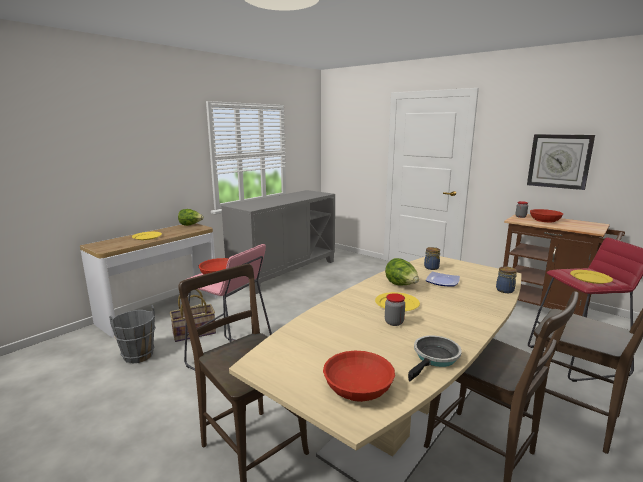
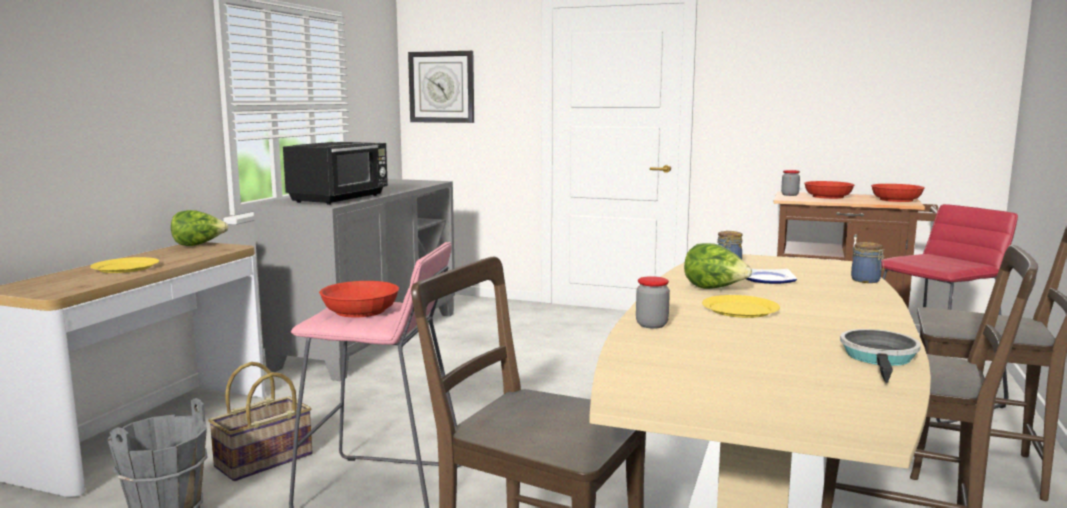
camera: 20 degrees left, 5 degrees down
(264, 204) = (340, 198): none -> black microwave
(358, 386) = (822, 401): red bowl -> red bowl (896, 200)
(394, 322) = (766, 329): jar -> jar (651, 325)
(559, 161) = (833, 104): wall clock -> wall clock (442, 87)
(590, 278) = (943, 263): yellow plate -> none

